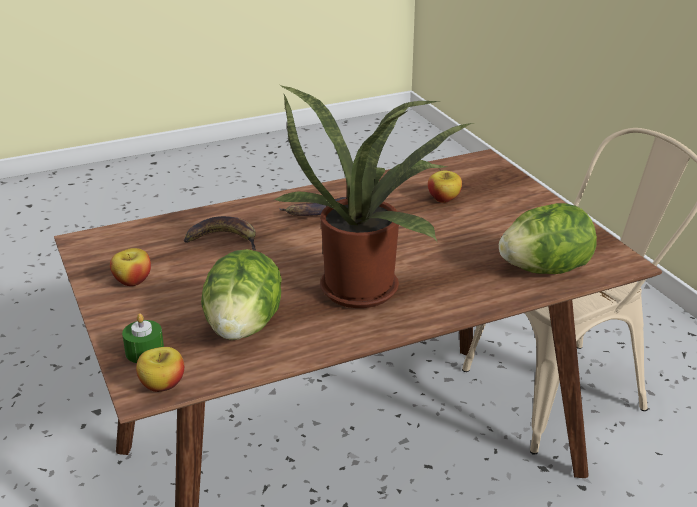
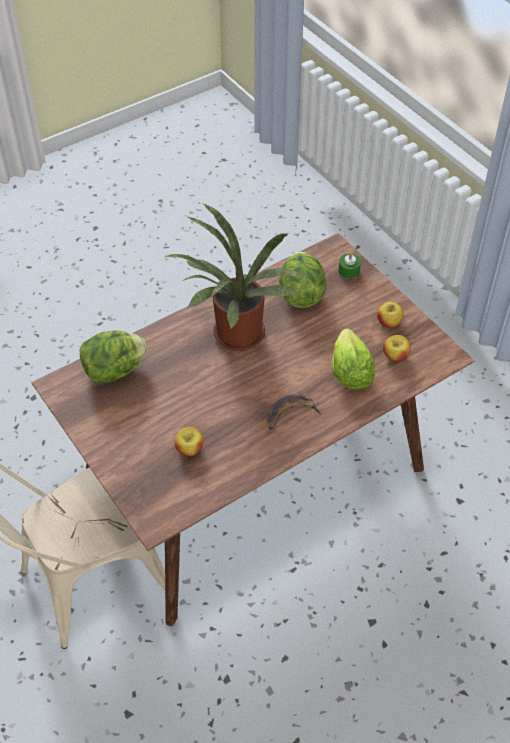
camera: 170 degrees right, 20 degrees up
(162, 385) = (327, 252): apple -> apple (395, 356)
(223, 239) = (349, 371): banana -> lettuce

